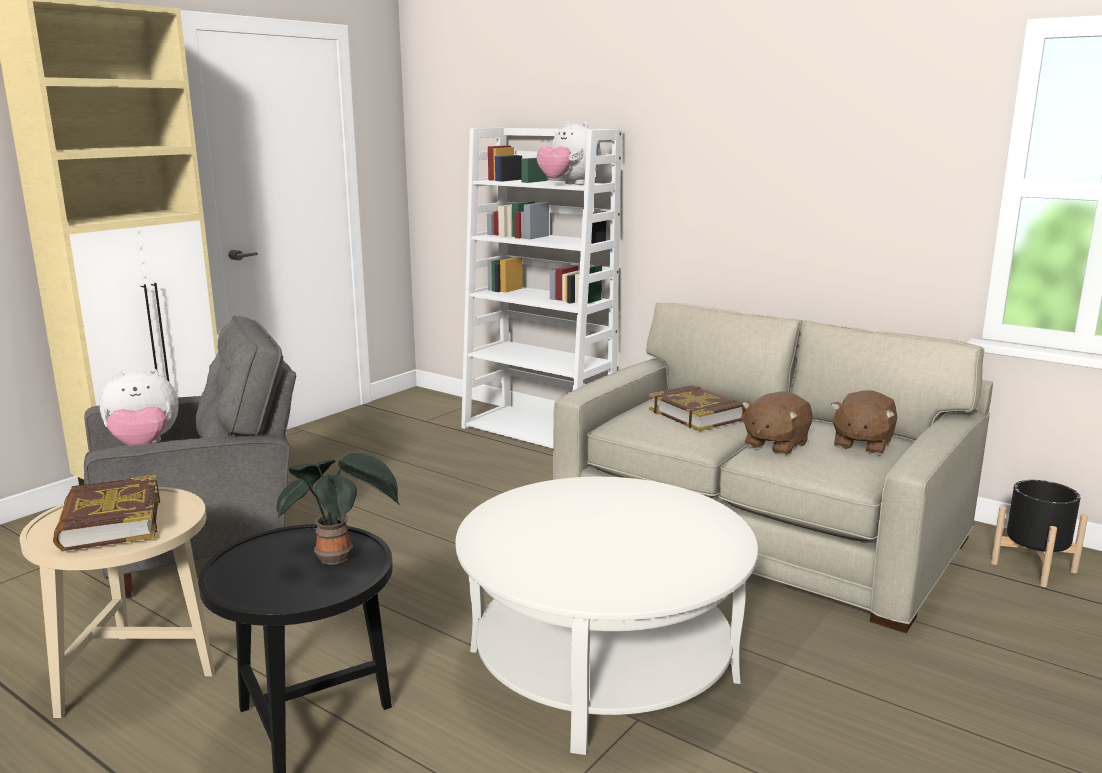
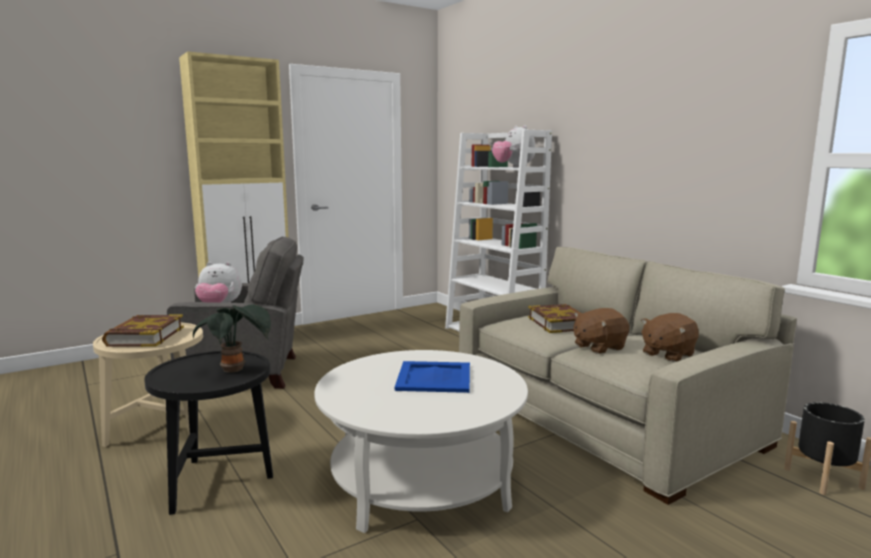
camera: 20 degrees right, 5 degrees down
(613, 520) = (435, 377): none -> blue tray

